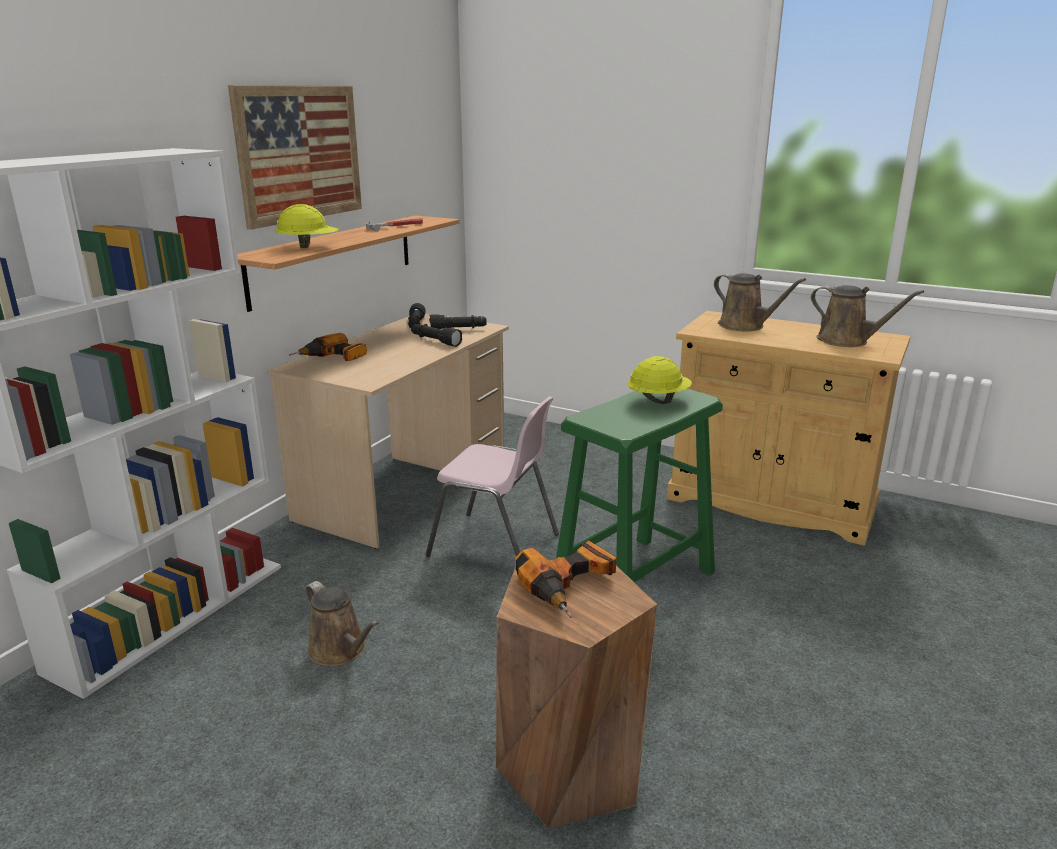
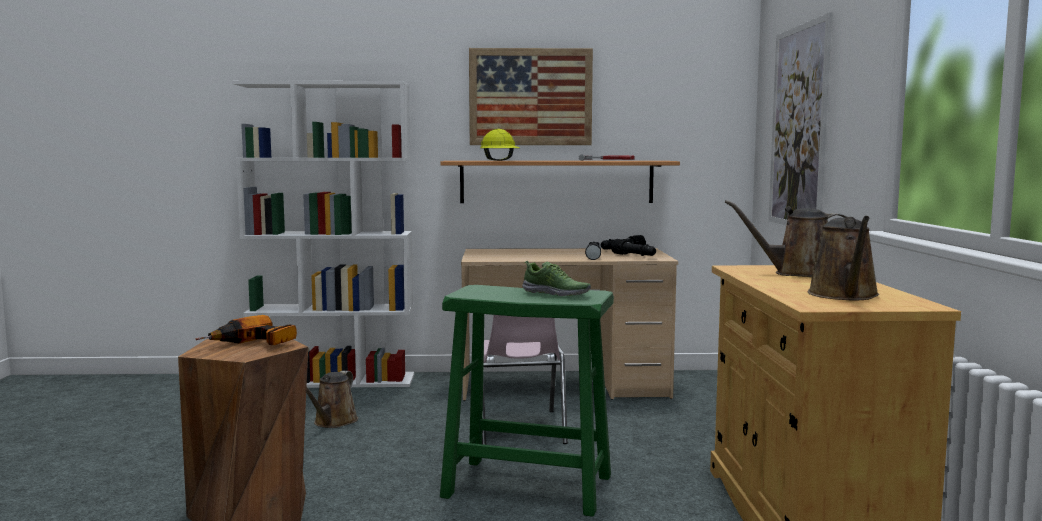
camera: 60 degrees right, 15 degrees down
(333, 358) = (510, 251): power drill -> none
(574, 180) = (798, 127): none -> picture
(658, 400) = (556, 294): yellow hard hat -> shoe
(745, 326) = (798, 274): brown watering can -> brown watering can turned 75 degrees clockwise

